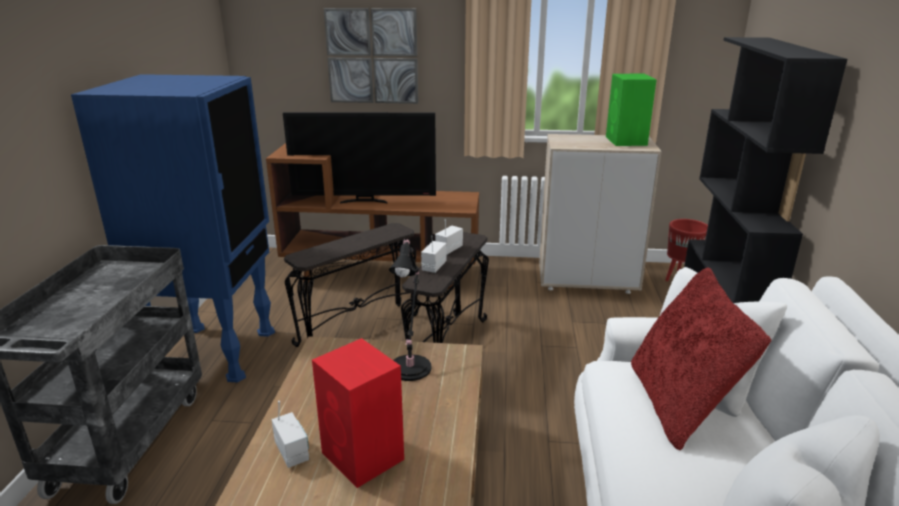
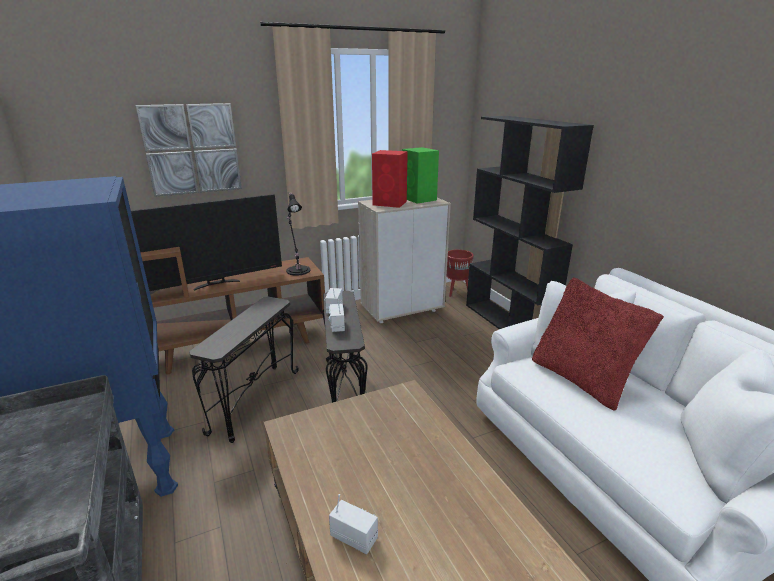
camera: 30 degrees left, 0 degrees up
(364, 457) = (418, 512): red speaker -> red speaker (390, 203)
(411, 366) = (378, 416): black table lamp -> black table lamp (298, 270)

